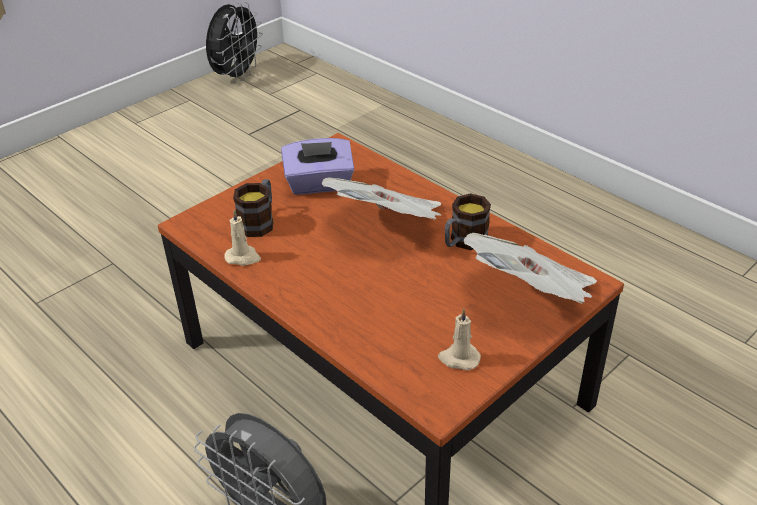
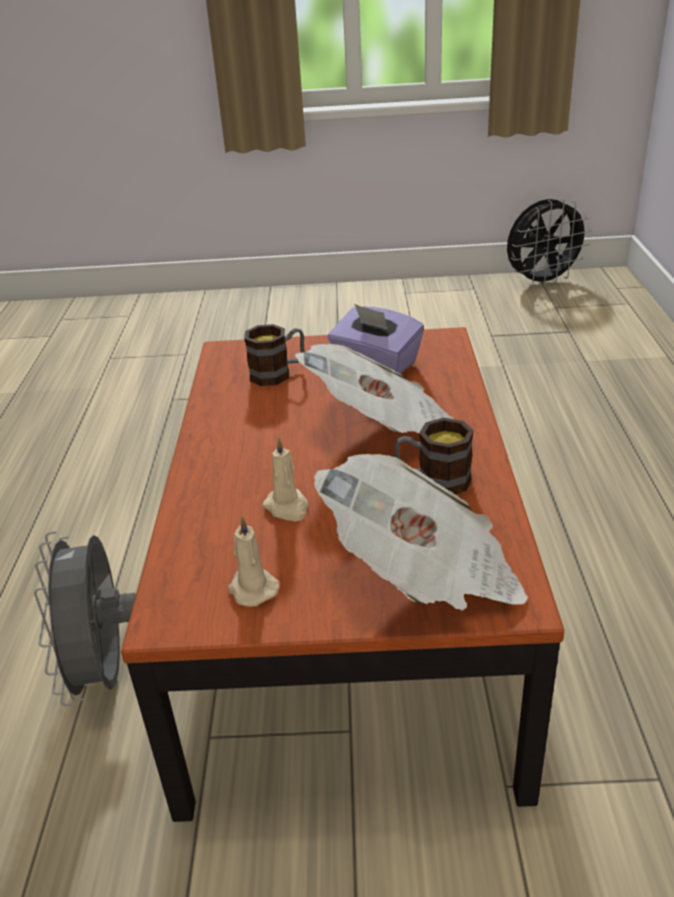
camera: 45 degrees right, 5 degrees down
(243, 257) = (221, 396): beige candle -> beige candle (287, 507)

